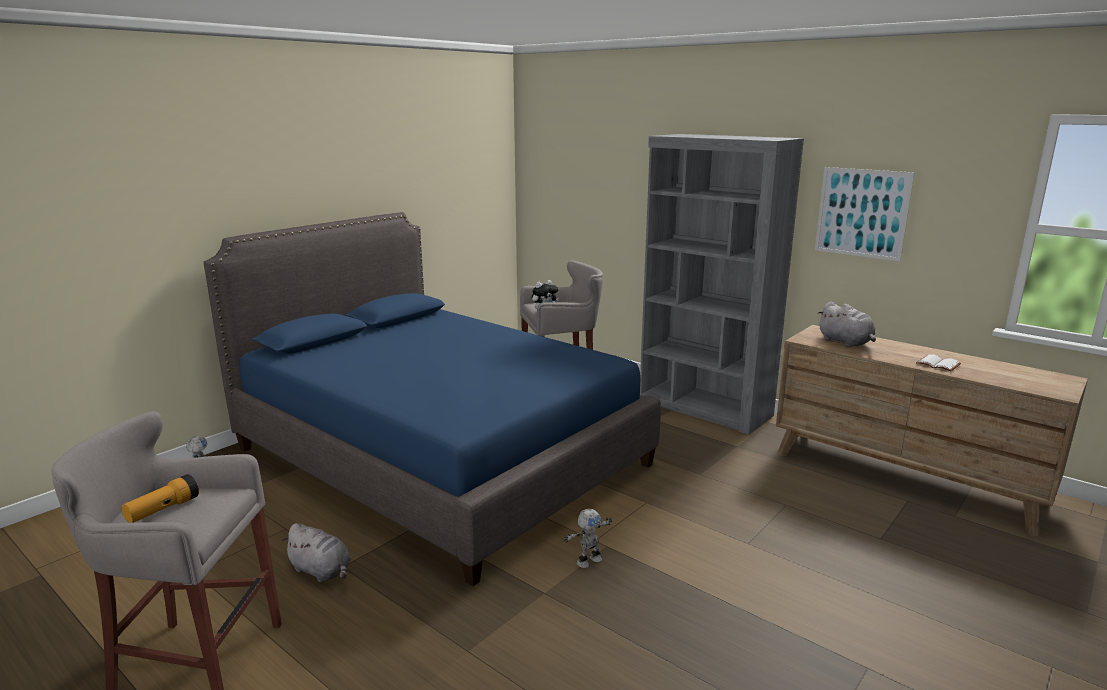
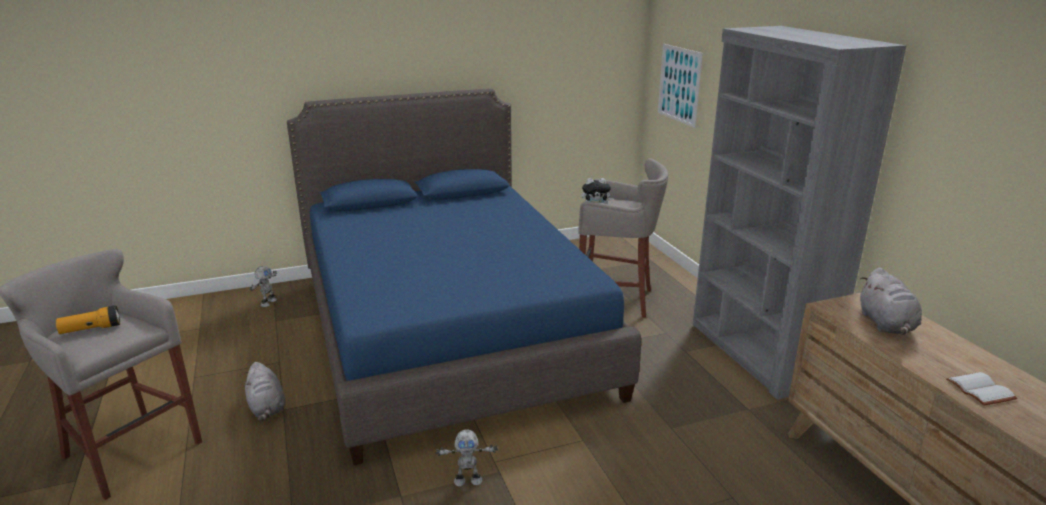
camera: 30 degrees right, 5 degrees up
(862, 213) = (965, 156): picture -> picture (679, 84)

